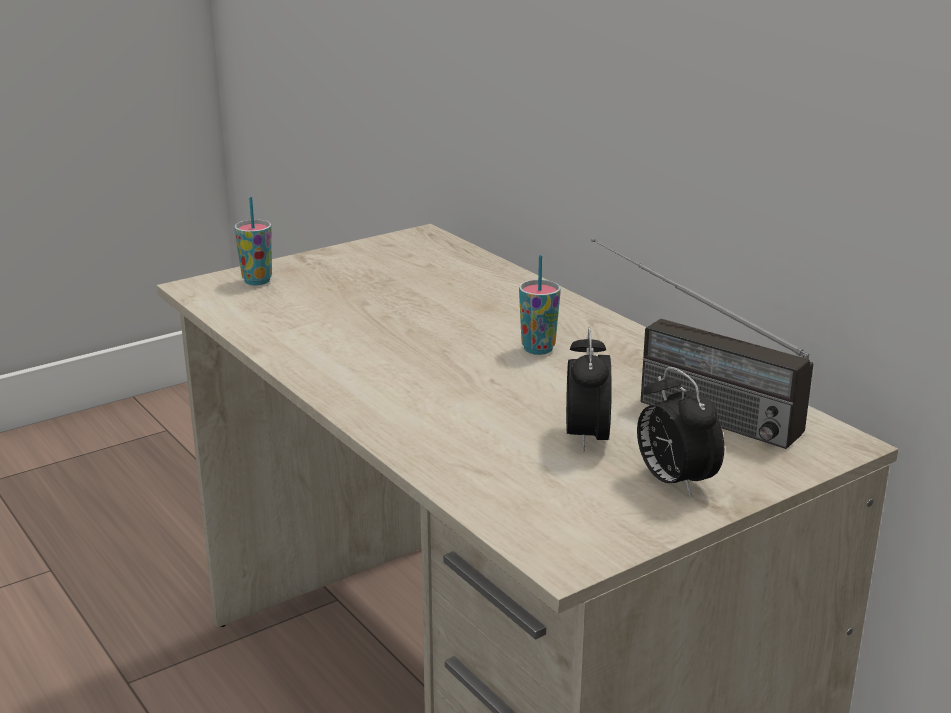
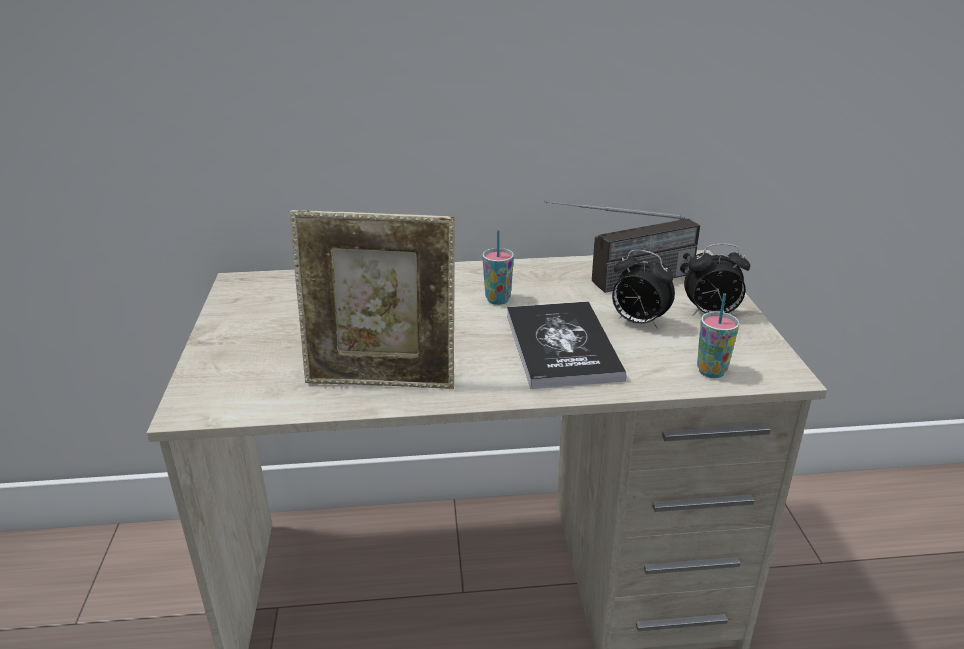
camera: 60 degrees left, 5 degrees up
(257, 281) = (223, 375): cup -> cup (711, 371)
(309, 341) = (382, 381): none -> picture frame
(472, 406) = (562, 346): none -> book

